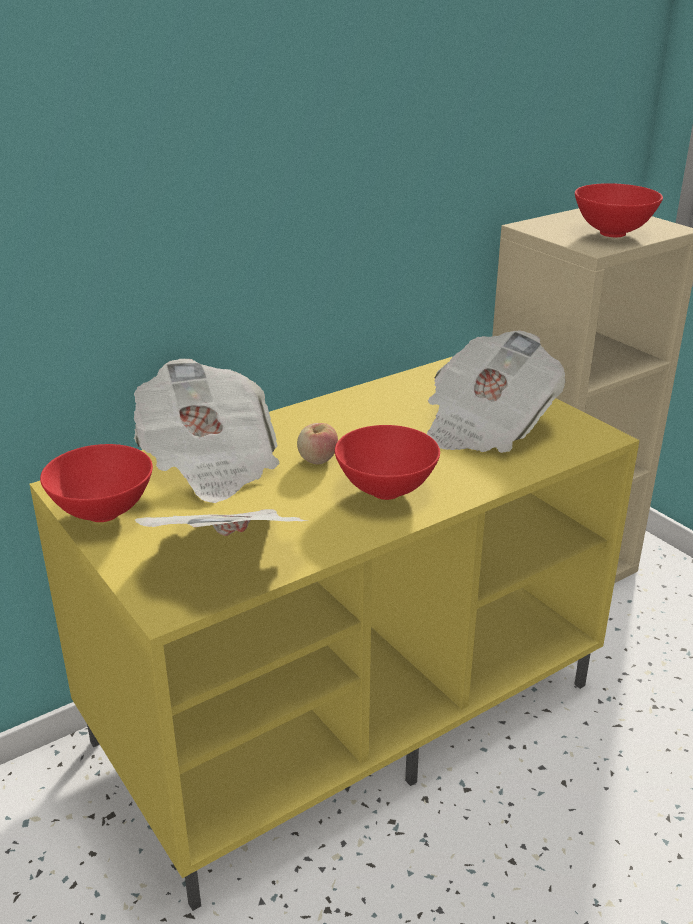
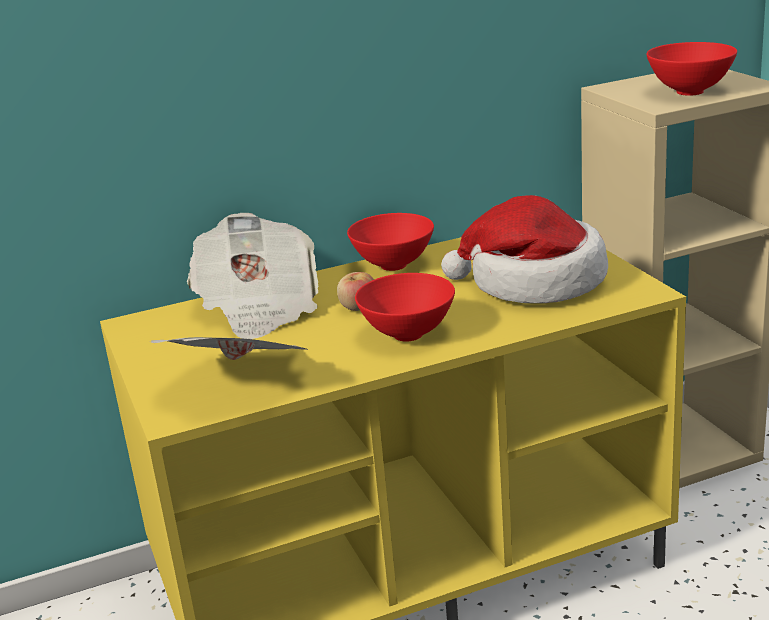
camera: 15 degrees right, 5 degrees down
(104, 513) = (151, 345): red bowl -> red bowl (394, 265)
(485, 426) = (533, 282): newspaper -> hat

